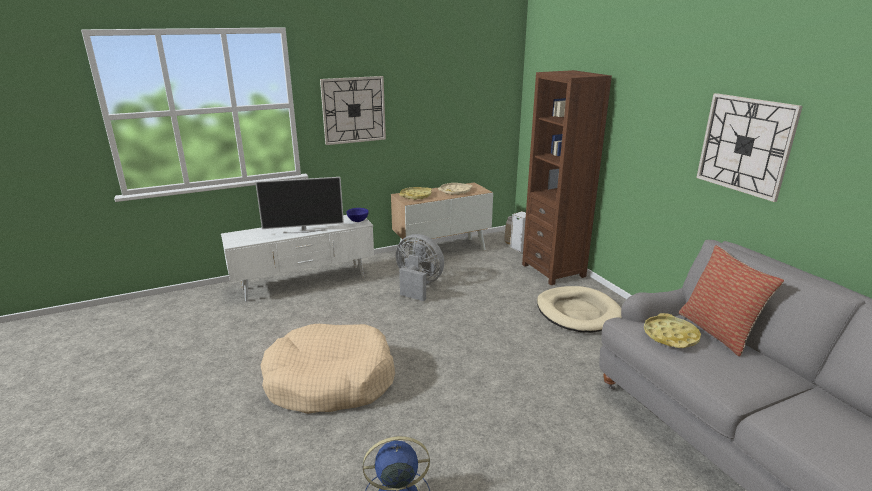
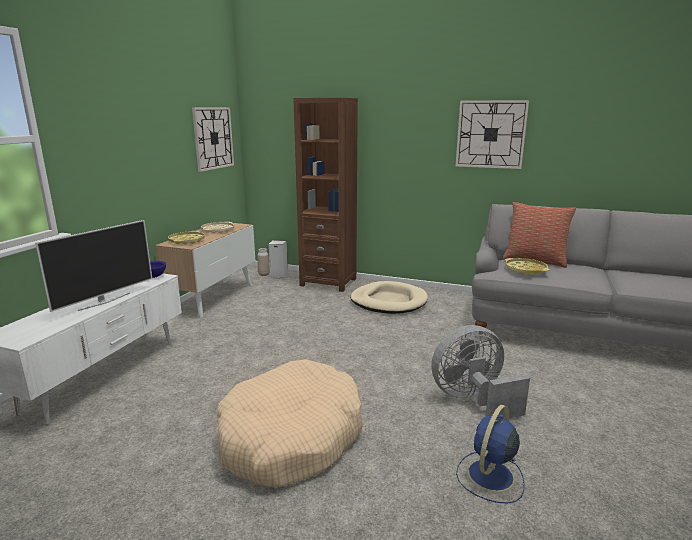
camera: 45 degrees left, 5 degrees down
(353, 110) = (107, 145): wall clock -> wall clock (213, 138)
(418, 286) = (239, 330): grey fan -> grey fan (472, 400)

